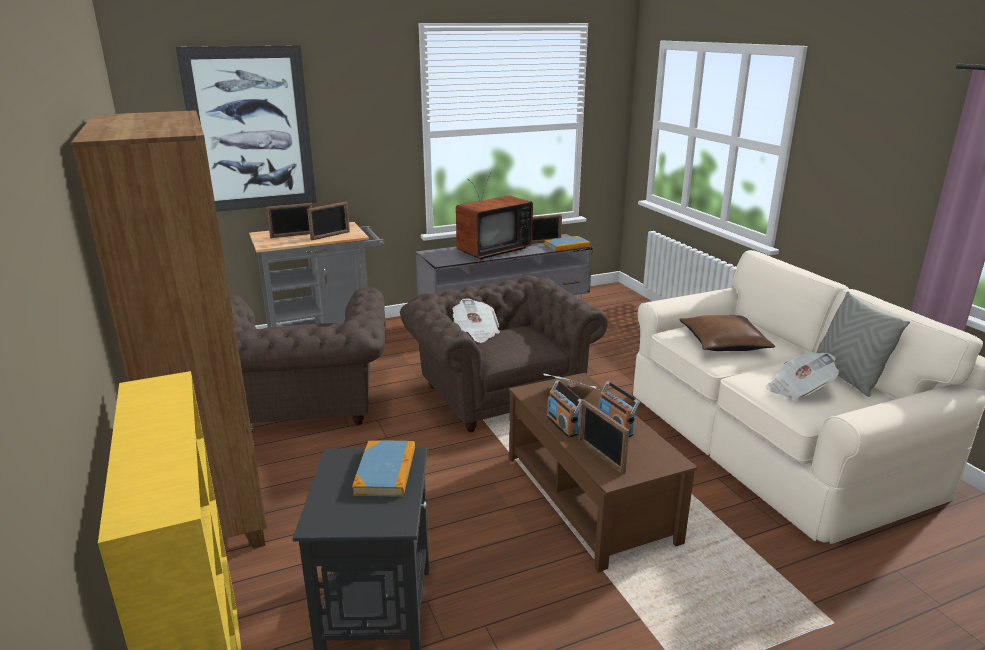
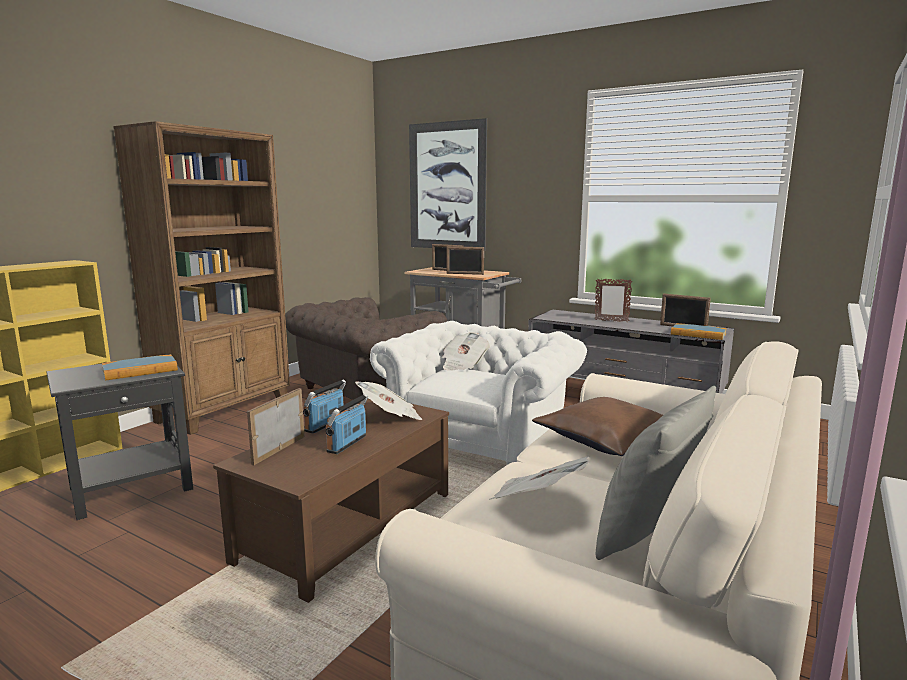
camera: 55 degrees right, 10 degrees down
(490, 250) = (611, 321): television -> picture frame
(499, 392) = (481, 439): brown armchair -> white armchair

